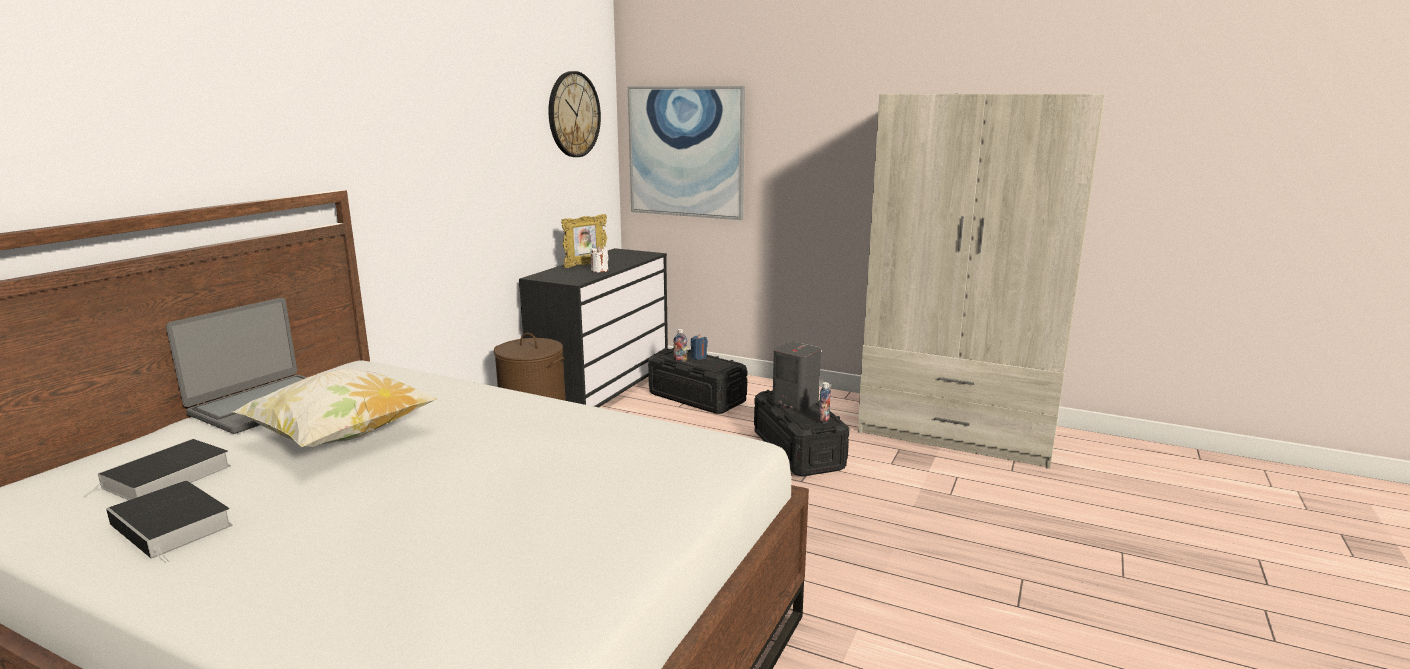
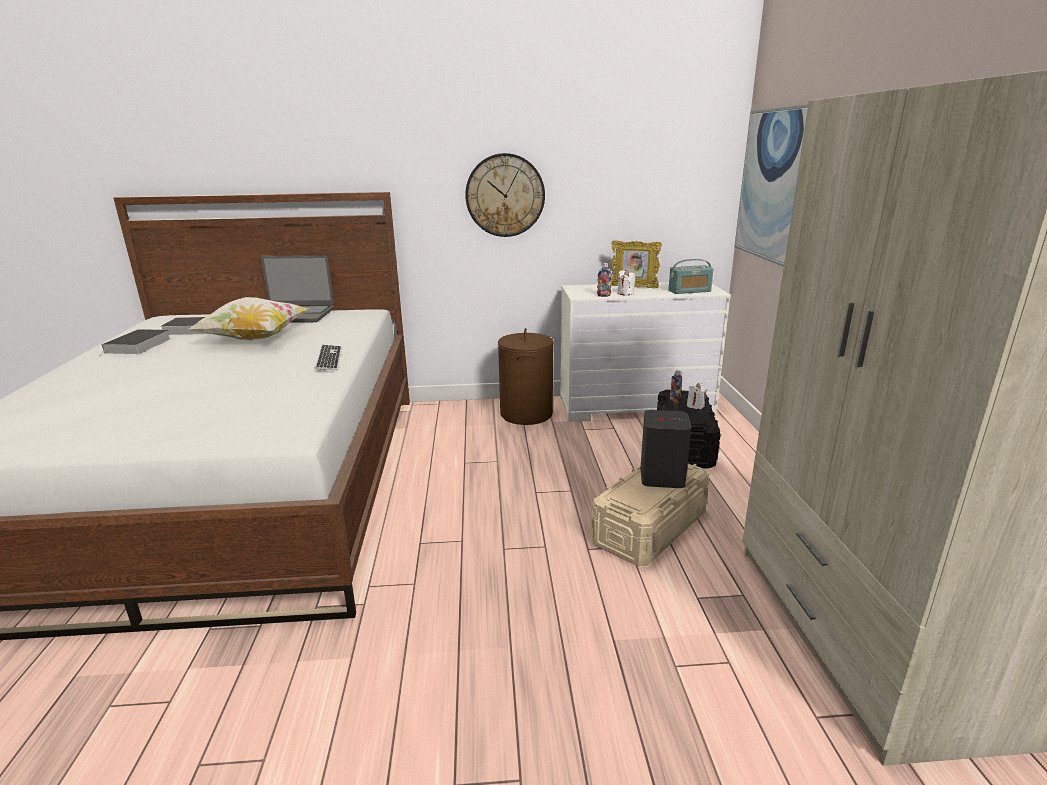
camera: 60 degrees right, 5 degrees up
(529, 406) = (329, 359): none -> keyboard
(573, 114) = (667, 142): wall clock -> wall clock (505, 195)
(602, 389) = (635, 406): black dresser -> white dresser
(634, 257) = (689, 291): none -> radio
(698, 357) = (695, 406): blue candle -> white candle
(798, 450) = (650, 528): black storage box -> beige storage box
(823, 420) = (635, 503): bottle -> bottle (603, 296)

